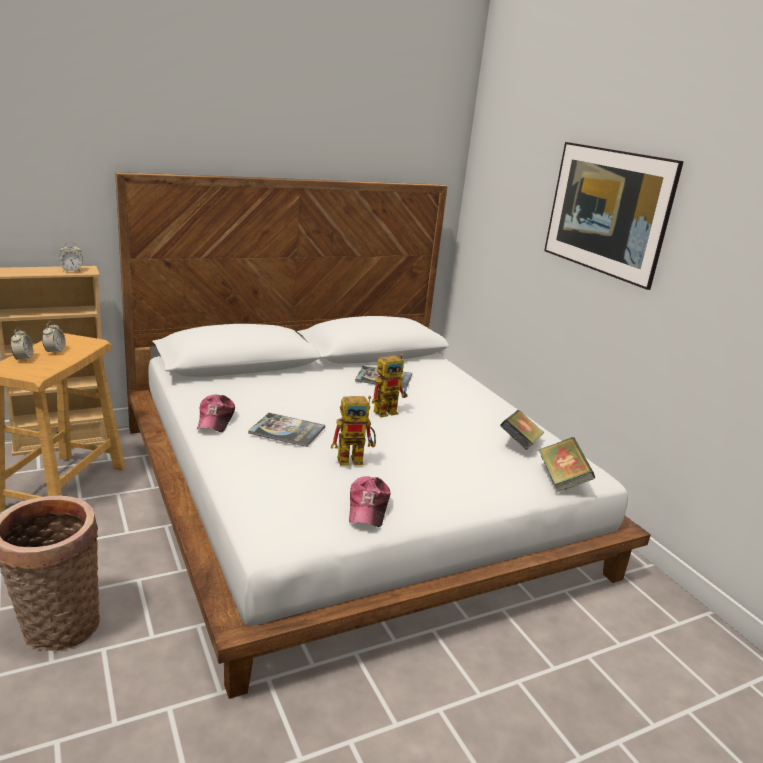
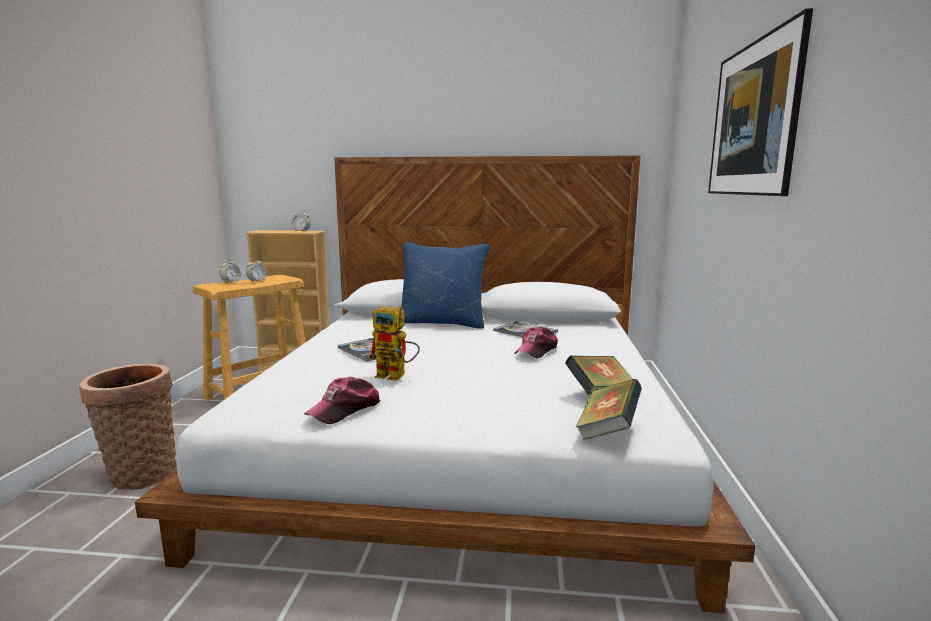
camera: 35 degrees right, 10 degrees down
(215, 420) = (331, 339): cap -> cap (536, 351)
(291, 375) = (442, 322): none -> blue pillow
(389, 410) = (489, 351): toy robot -> none

